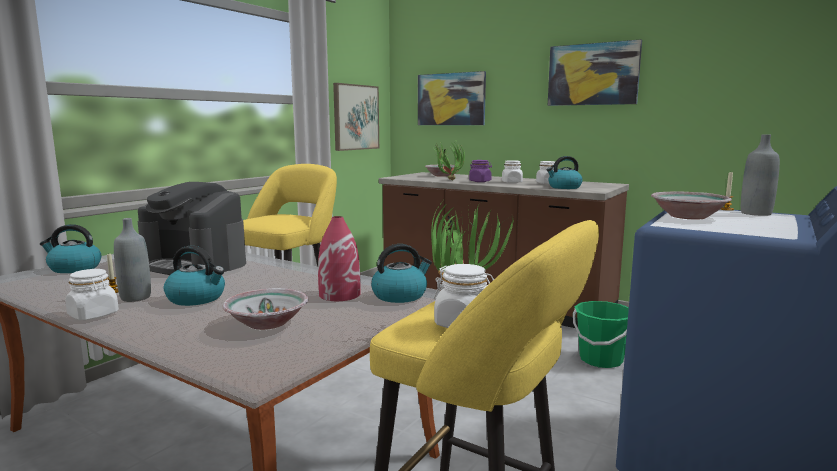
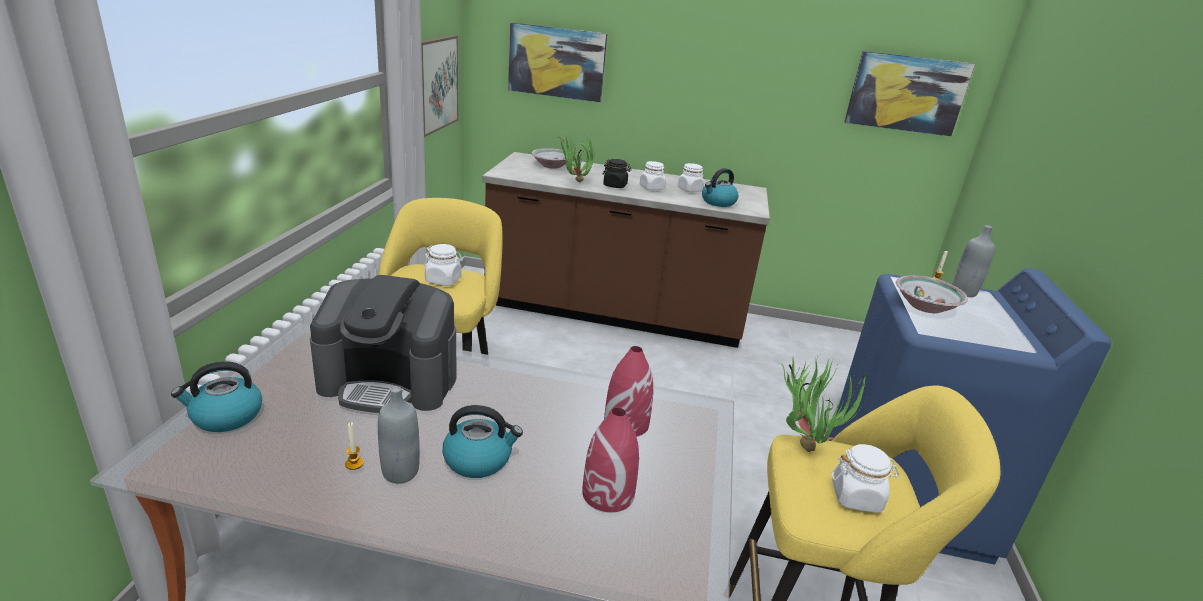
camera: 25 degrees left, 15 degrees up
(93, 315) = (392, 520): white jar -> white jar (443, 280)
(267, 323) = (608, 494): bowl -> red vase
(400, 295) = (685, 414): kettle -> none
(480, 181) = (615, 185): purple jar -> black jar
(593, 74) = (740, 60): picture -> picture (906, 93)
(600, 360) = (758, 385): green bucket -> none

